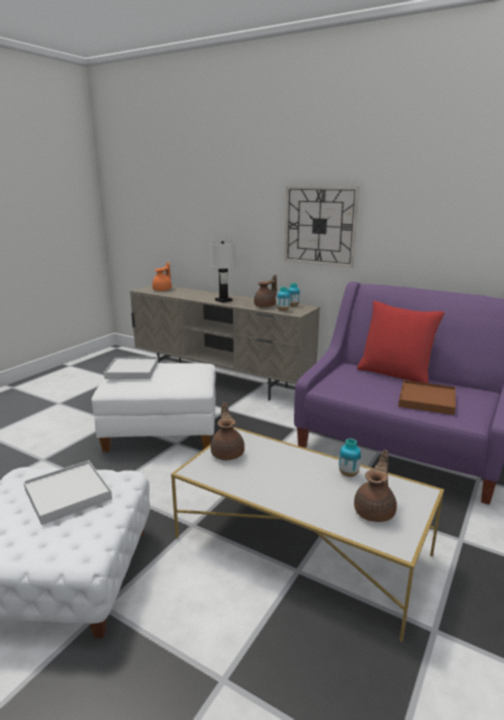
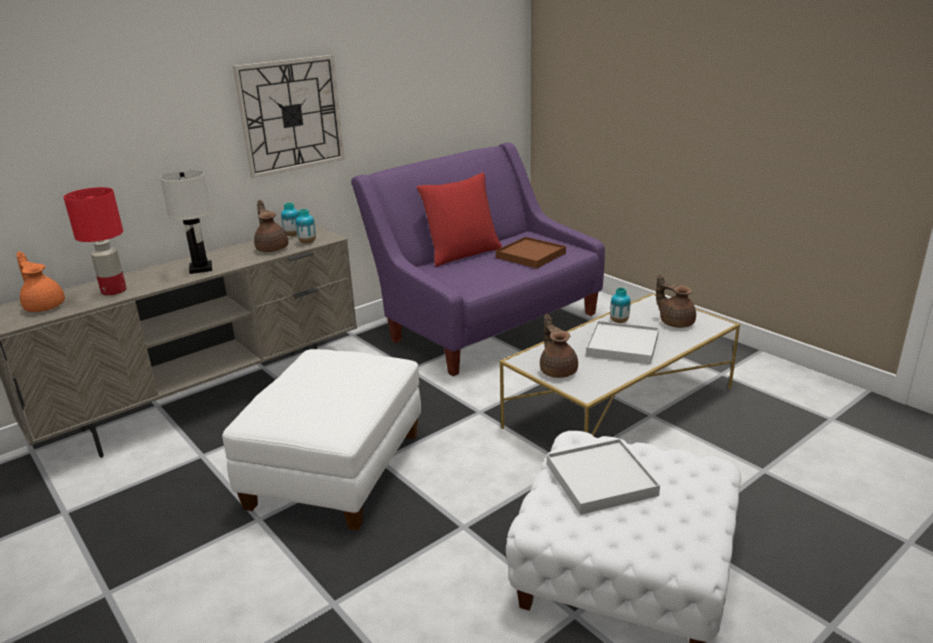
camera: 70 degrees left, 5 degrees up
(132, 370) = (295, 404): white tray -> white tray (622, 346)
(185, 294) = (114, 291): none -> red table lamp
(228, 453) = (558, 370): brown teapot -> brown teapot turned 60 degrees clockwise

